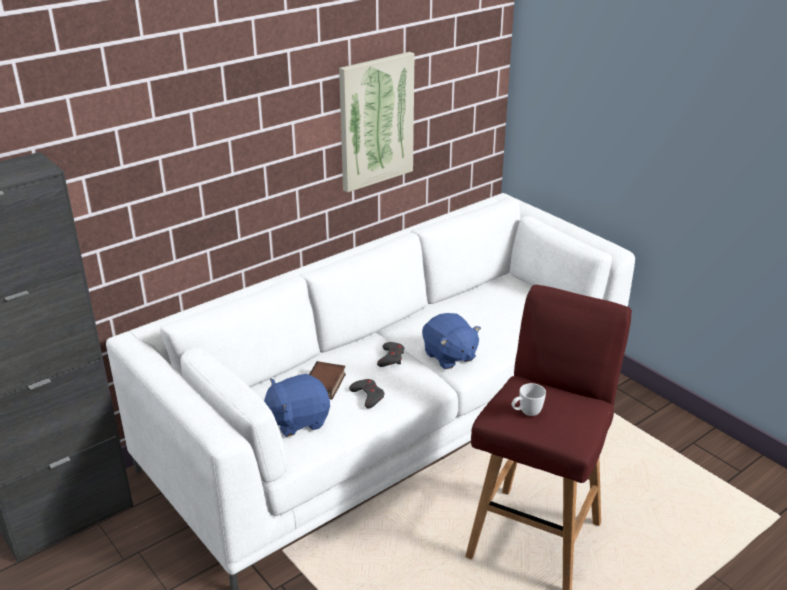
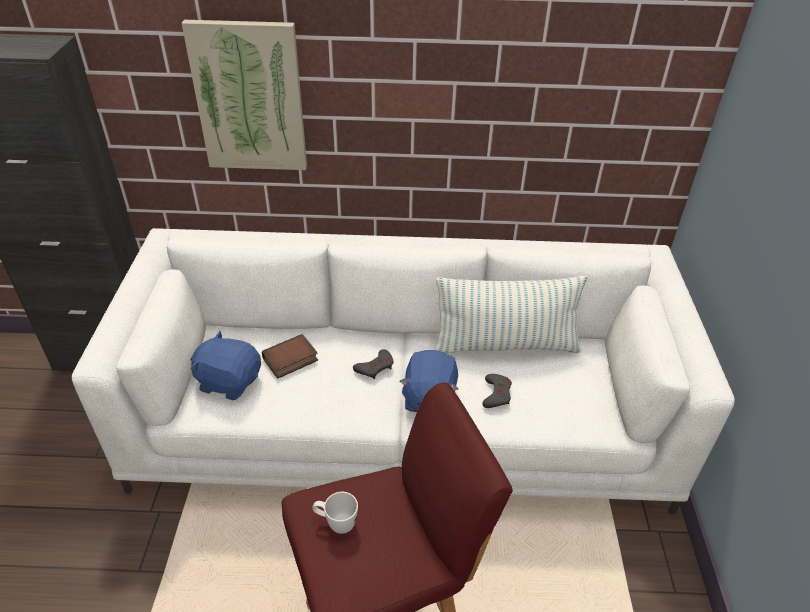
camera: 40 degrees right, 10 degrees up
(368, 396) = (308, 394): grey game controller -> grey game controller (496, 394)
(375, 121) = (486, 108): picture -> picture (250, 97)
(456, 304) = (505, 345): none -> pillow

